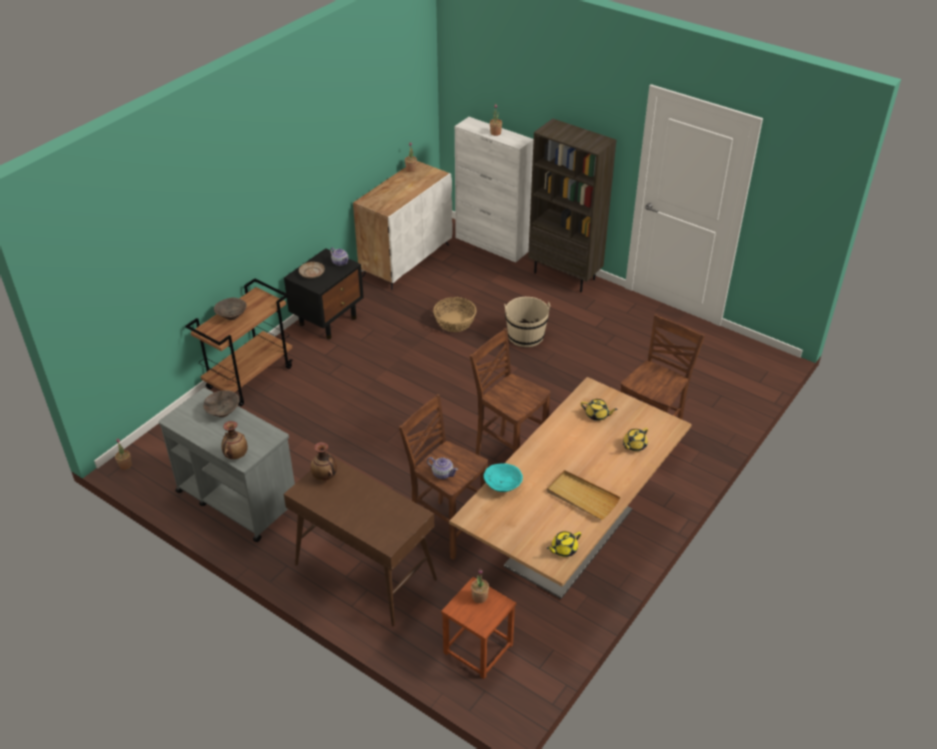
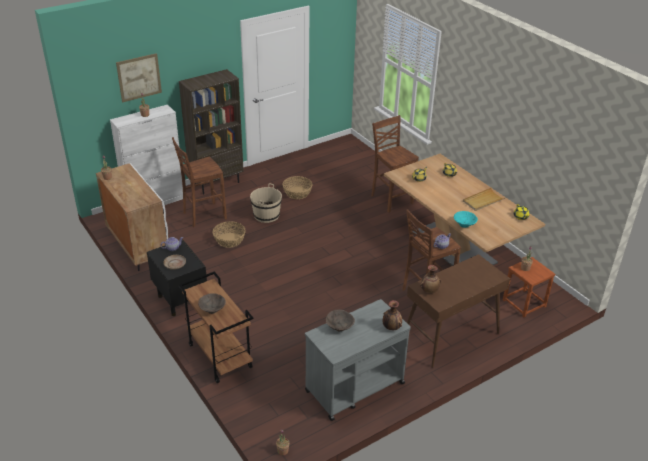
camera: 70 degrees left, 5 degrees down
(508, 457) = (376, 252): brown stool -> brown stool (203, 215)
(510, 87) = (139, 77): none -> picture
(595, 348) = (297, 193): none -> basket

